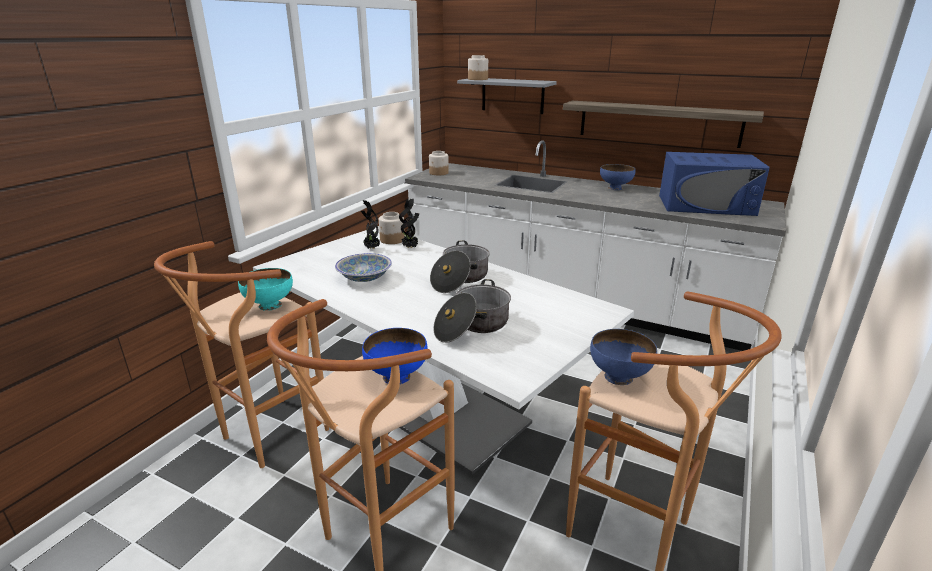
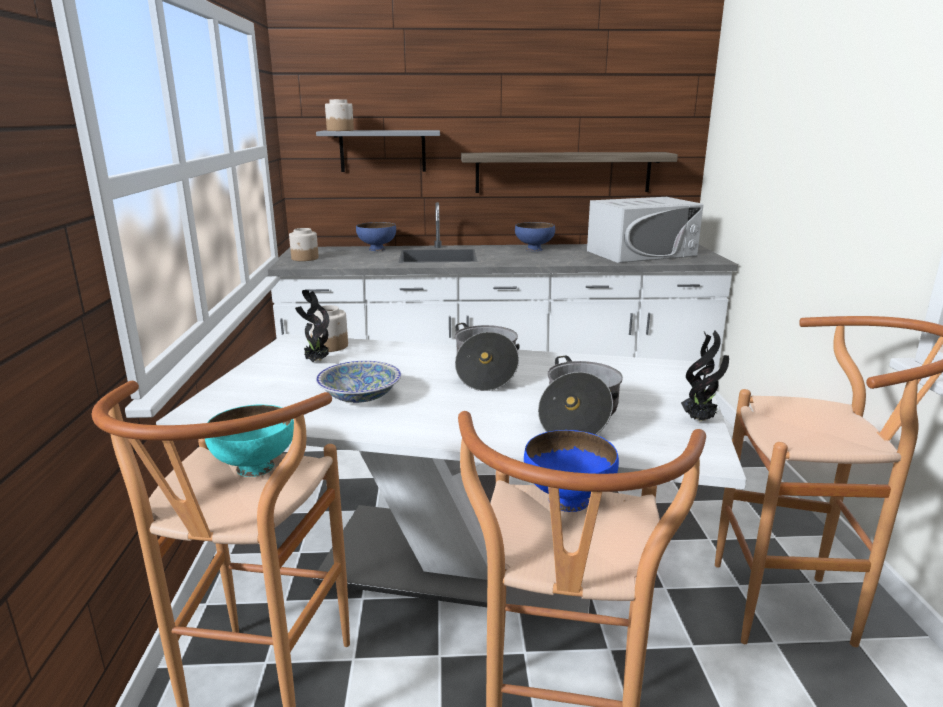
camera: 30 degrees left, 5 degrees down
(410, 247) = (369, 350): potted plant -> potted plant (700, 420)
(619, 377) = (777, 428): blue bowl -> blue bowl (377, 249)
(706, 205) = (641, 253): blue microwave -> white microwave

